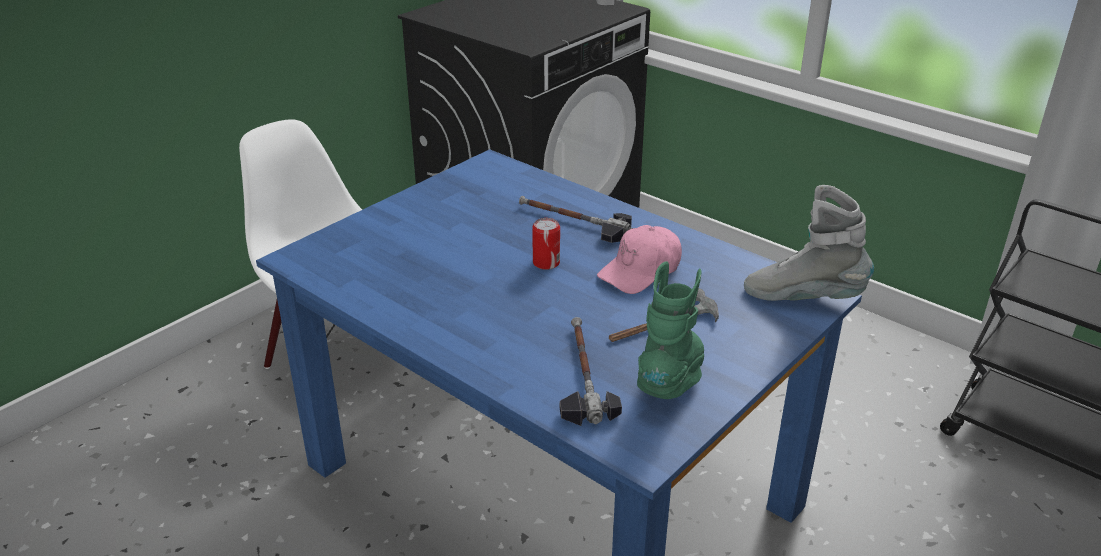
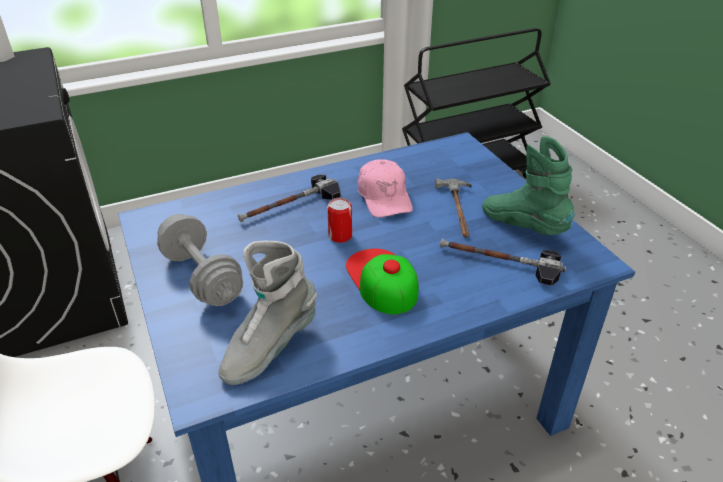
camera: 65 degrees left, 5 degrees up
(431, 213) = (202, 277): none -> grey dumbbell
(493, 304) = (381, 280): none -> cap
(803, 297) = (458, 150): grey boot -> grey boot (269, 347)

